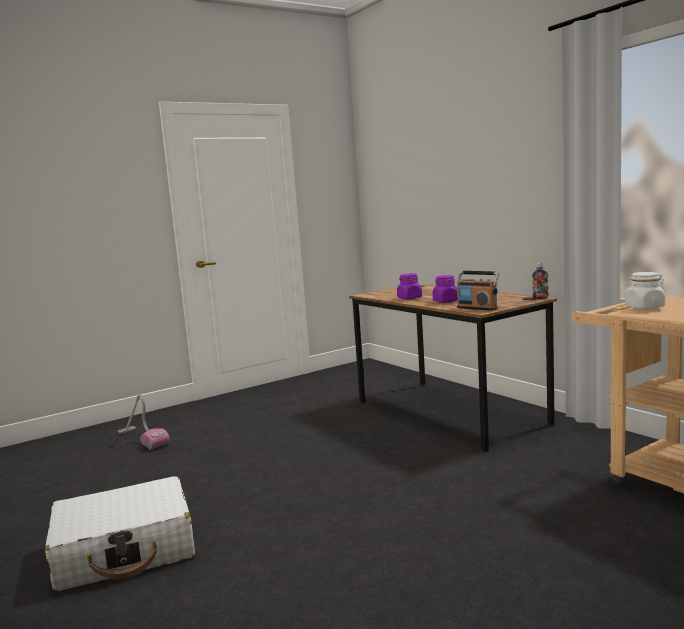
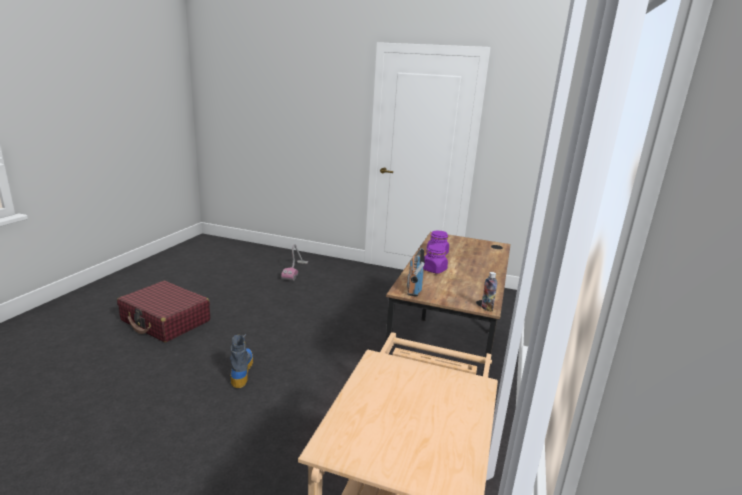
camera: 50 degrees right, 10 degrees up
(126, 550) = (166, 321): white suitcase -> red suitcase
(340, 510) = (241, 370): none -> boot
(644, 307) = (399, 366): white jar -> none

